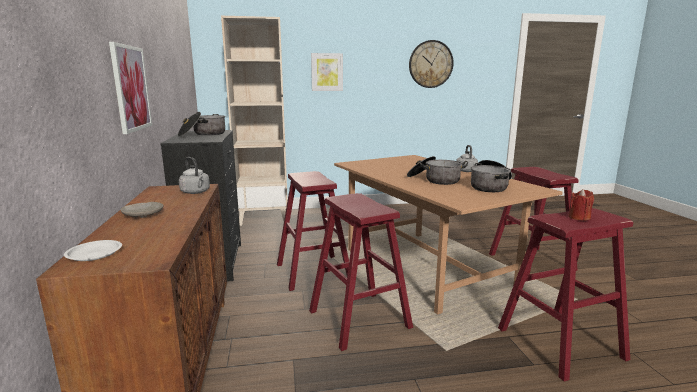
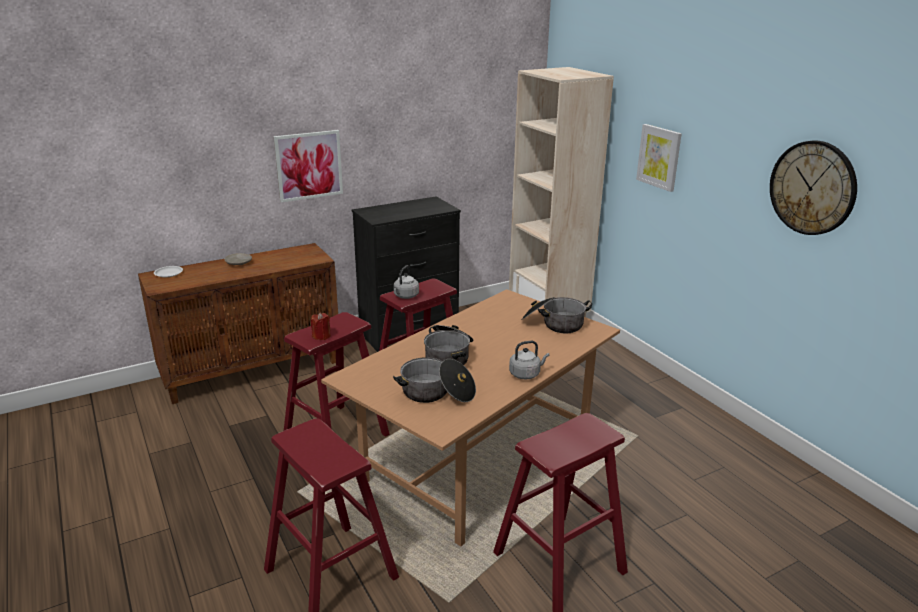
camera: 70 degrees right, 10 degrees up
(196, 192) = (301, 261): grey kettle -> grey kettle (405, 296)
(203, 134) = (414, 208): cooking pot -> cooking pot (553, 324)
(579, 217) = (321, 448): red candle -> red candle (321, 336)

